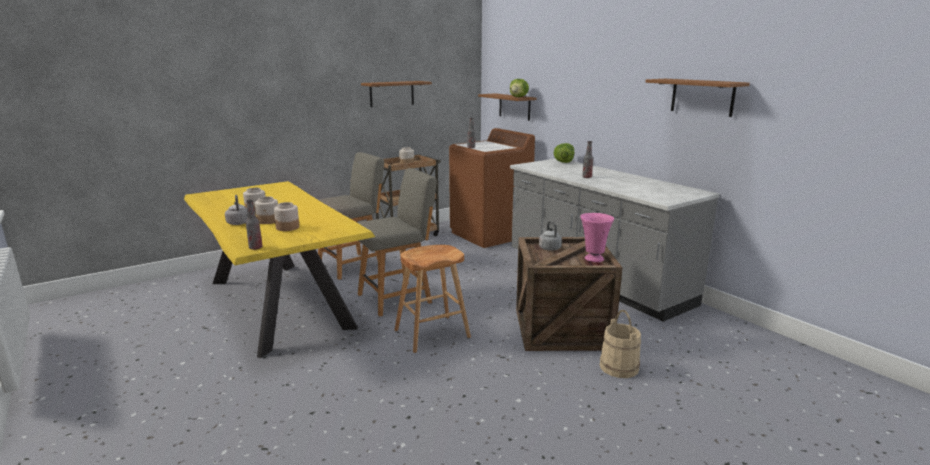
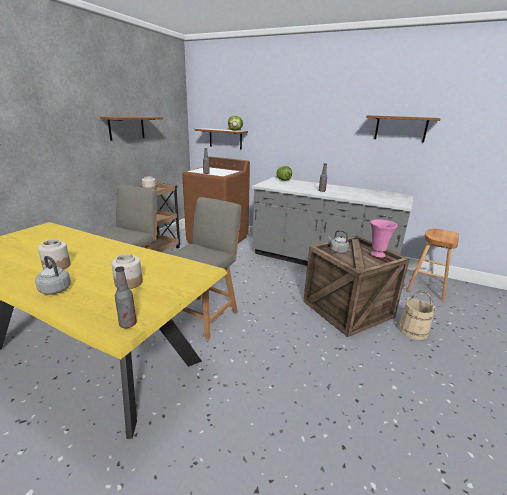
camera: 30 degrees left, 5 degrees up
(268, 221) = (92, 278): jar -> none
(431, 334) = (268, 344): brown stool -> brown stool (426, 288)

